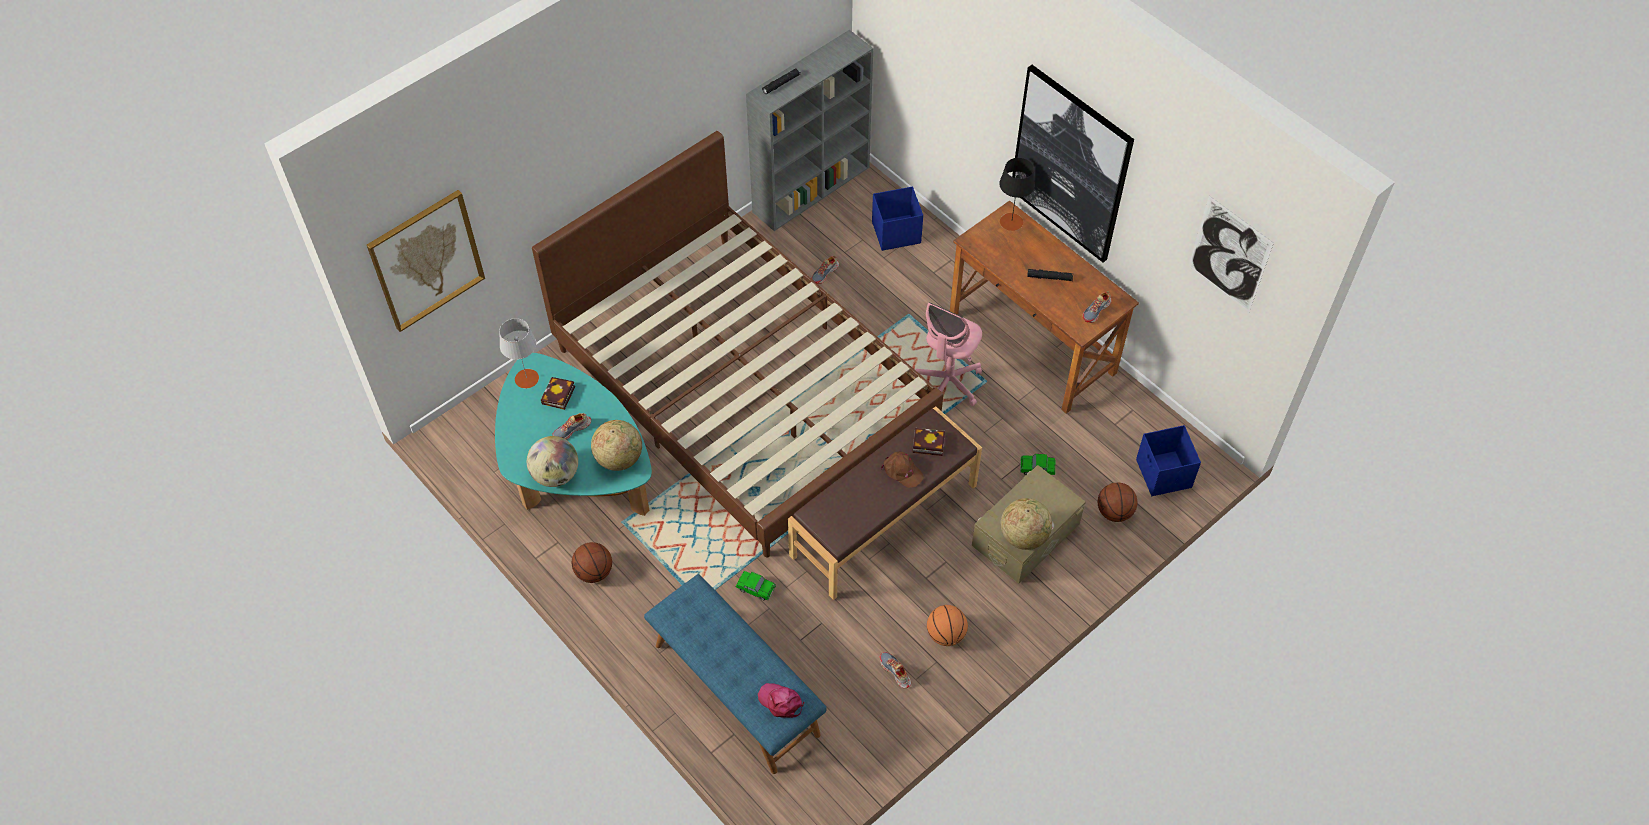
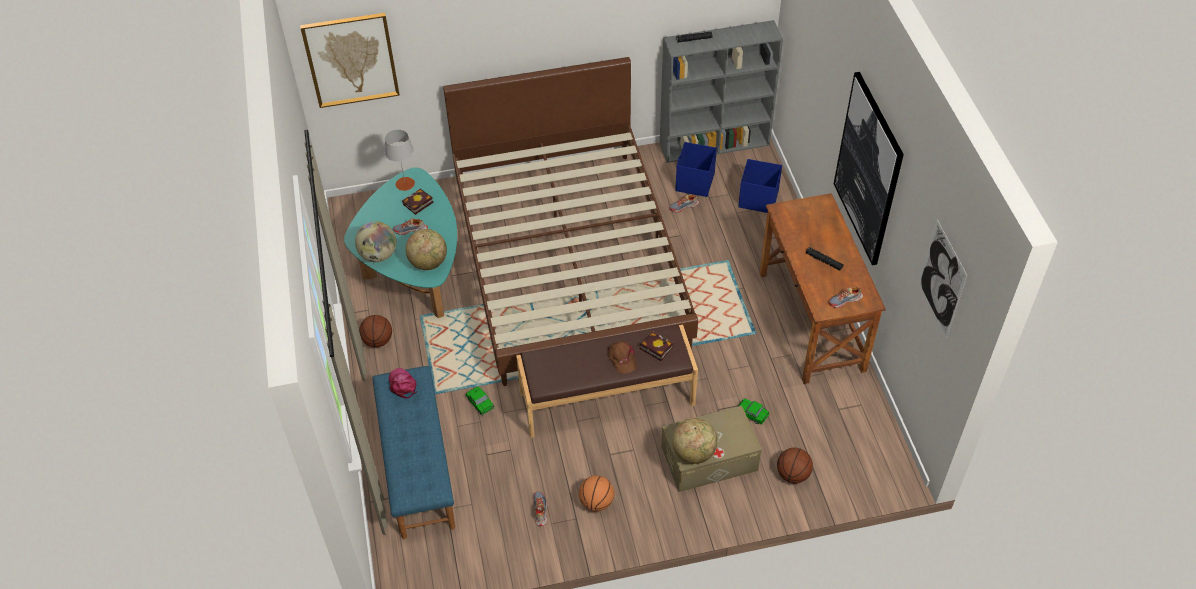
camera: 30 degrees right, 5 degrees down
(781, 702) = (420, 480): pink cap -> pink cap (402, 384)
(947, 383) = (723, 322): pink office chair -> none
(1011, 222) = (822, 209): black table lamp -> none
(1163, 474) = (853, 464): blue storage box -> blue storage box (694, 182)

